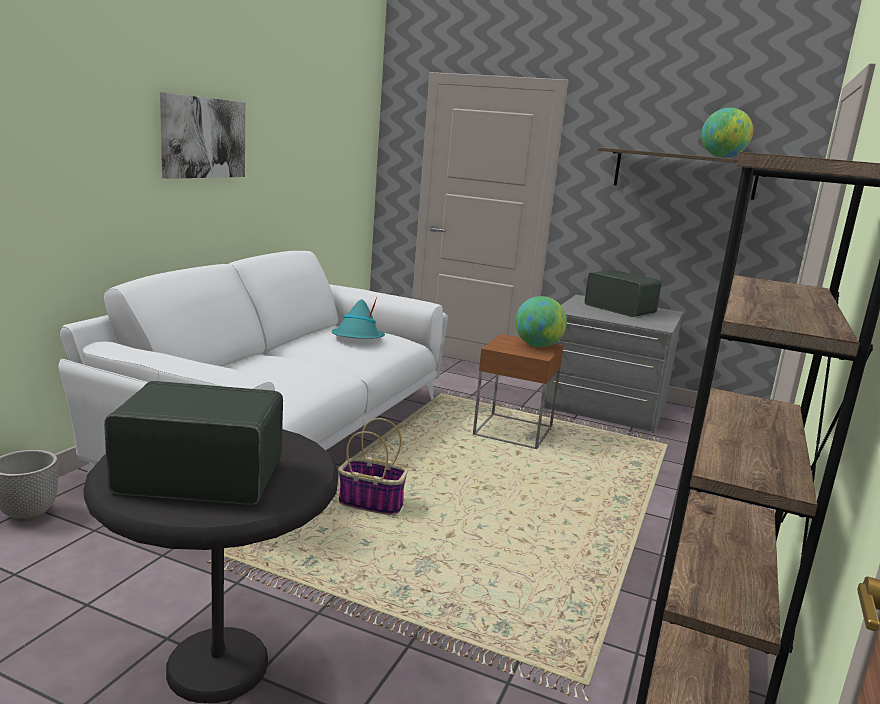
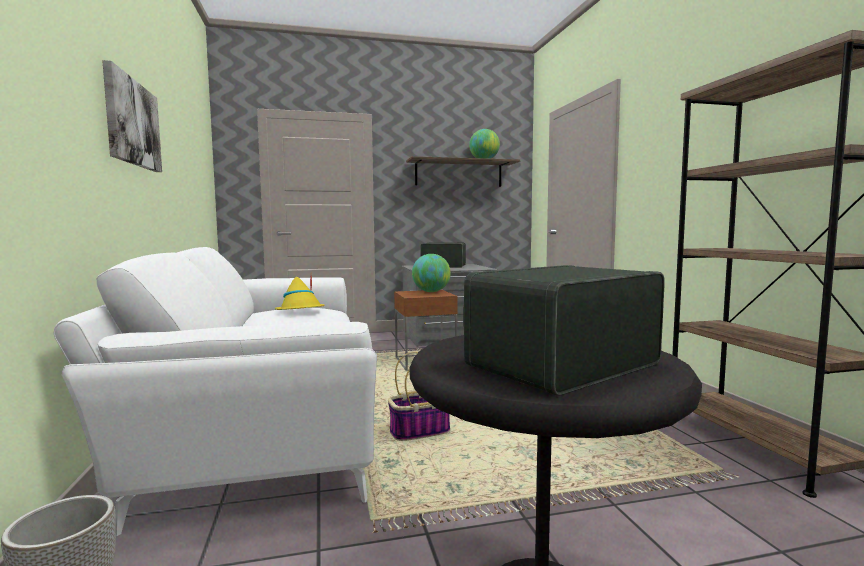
camera: 35 degrees left, 10 degrees down
(357, 338) = (301, 311): turquoise hat -> yellow hat

